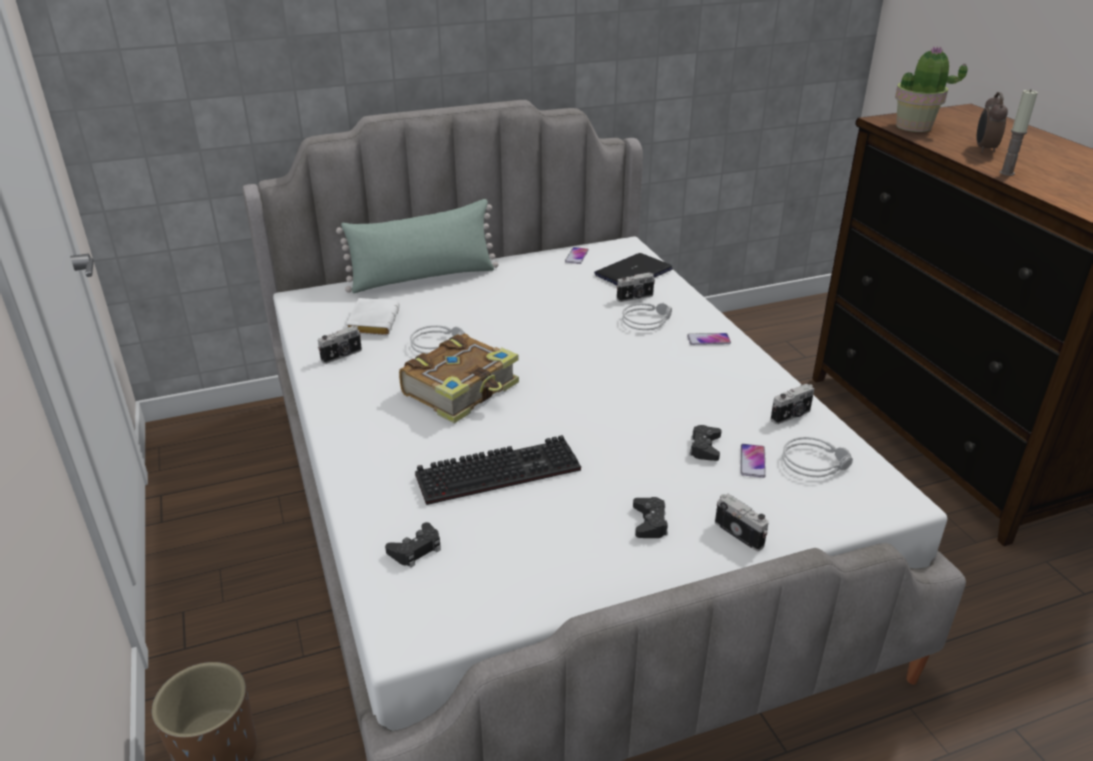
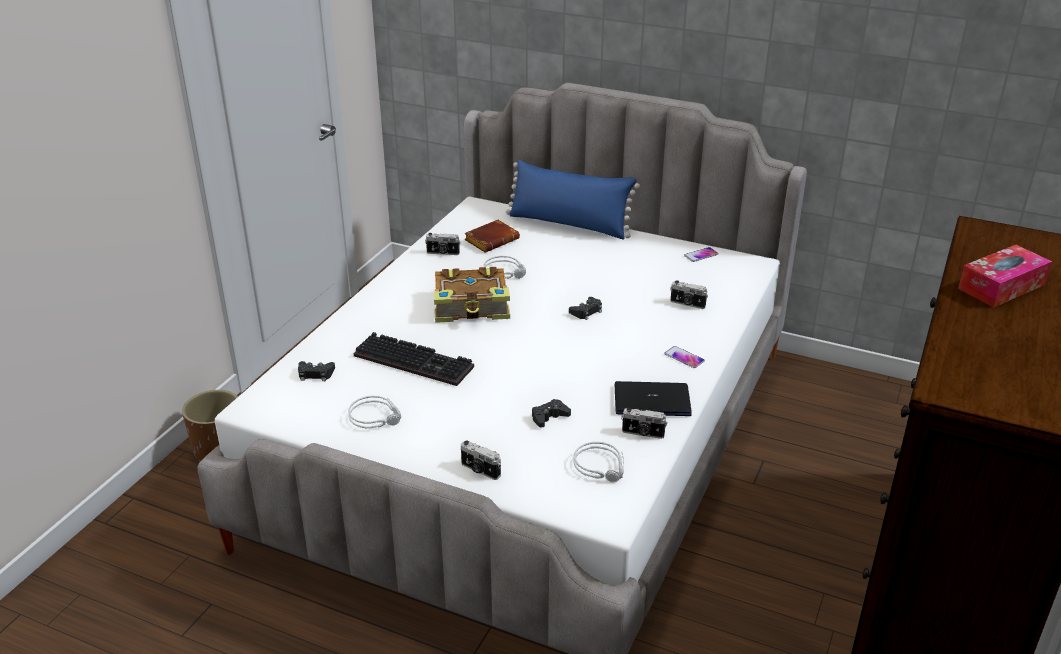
camera: 45 degrees right, 0 degrees up
(372, 321) = (492, 240): white book -> brown book
(423, 277) = (569, 224): green pillow -> blue pillow
(633, 272) = (721, 286): laptop -> laptop (652, 400)
(646, 320) = (665, 323): grey headphones -> grey headphones (376, 417)
(650, 523) = (443, 434): black game controller -> black game controller (586, 311)
(740, 533) = (480, 470): camera -> camera turned 120 degrees clockwise
(752, 461) = (563, 442): phone -> none
(914, 127) = (990, 243): potted plant -> none
(984, 149) = (1001, 287): alarm clock -> tissue box
(1007, 173) = (959, 312): candle -> none

